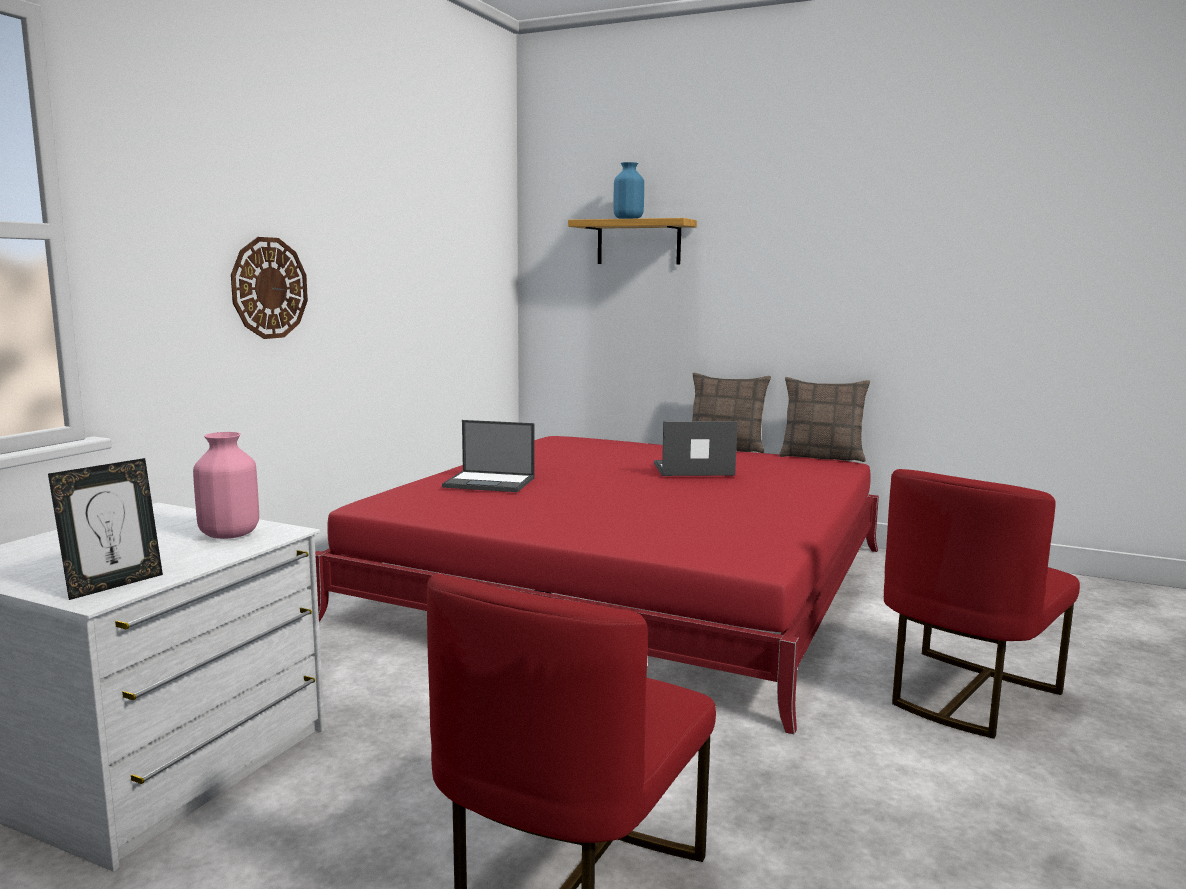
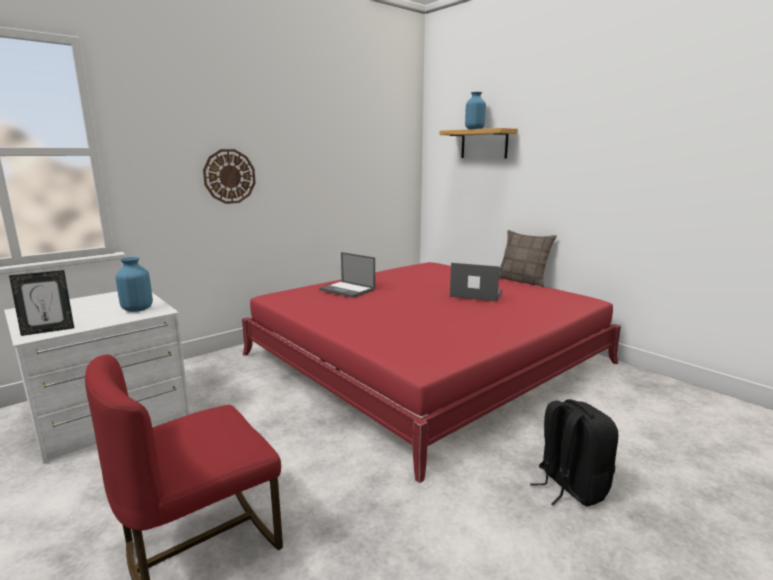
camera: 25 degrees right, 5 degrees up
(229, 534) = (137, 309): pink vase -> blue vase
(822, 457) = (580, 294): pillow -> none
(965, 695) = (570, 486): red chair -> black backpack

